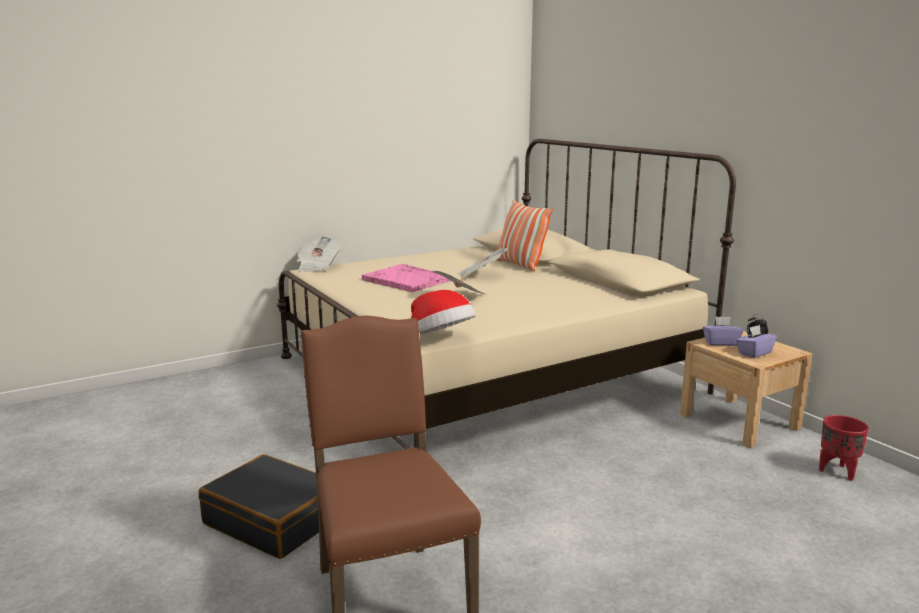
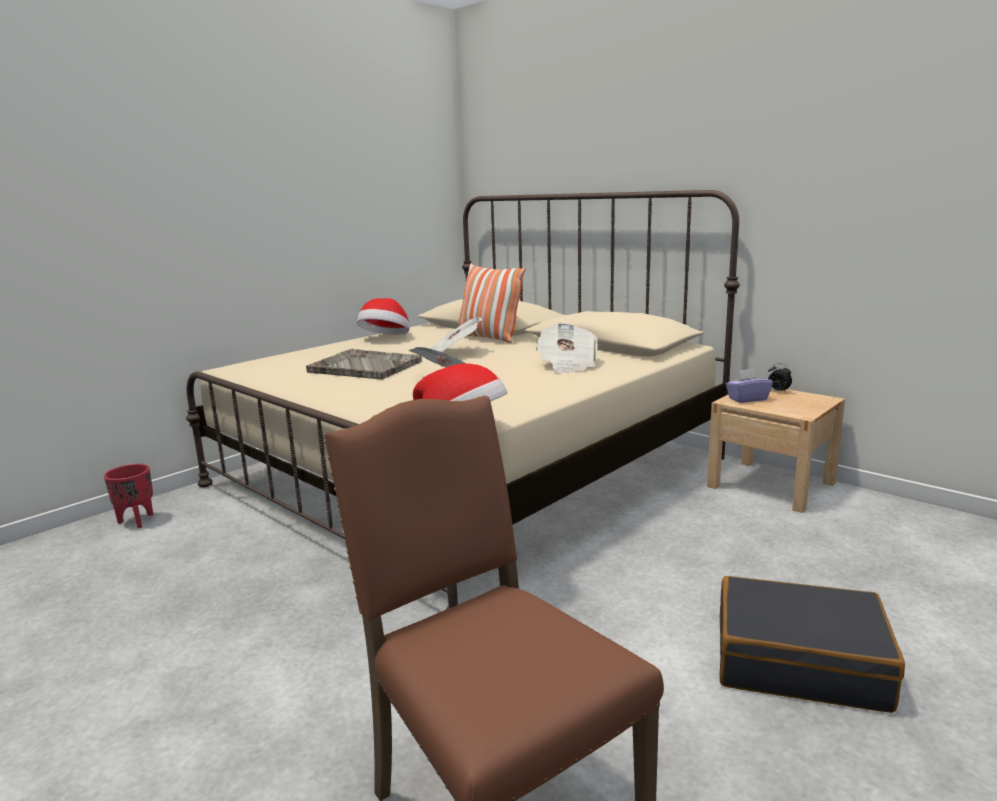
camera: 15 degrees left, 0 degrees up
(274, 520) = (272, 726): black suitcase -> black suitcase (799, 661)
(317, 267) = (238, 363): newspaper -> newspaper (567, 365)
(406, 280) = (364, 366): pink tray -> grey tray
(439, 256) = (386, 338): none -> hat
(754, 353) = (790, 405): purple tissue box -> none
(837, 471) = (904, 524): red planter -> red planter (136, 521)

